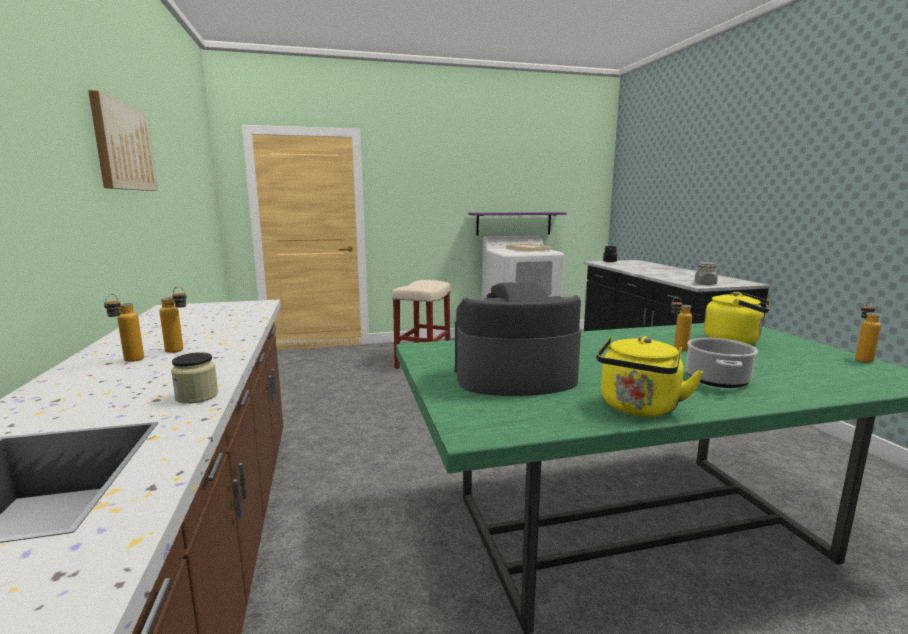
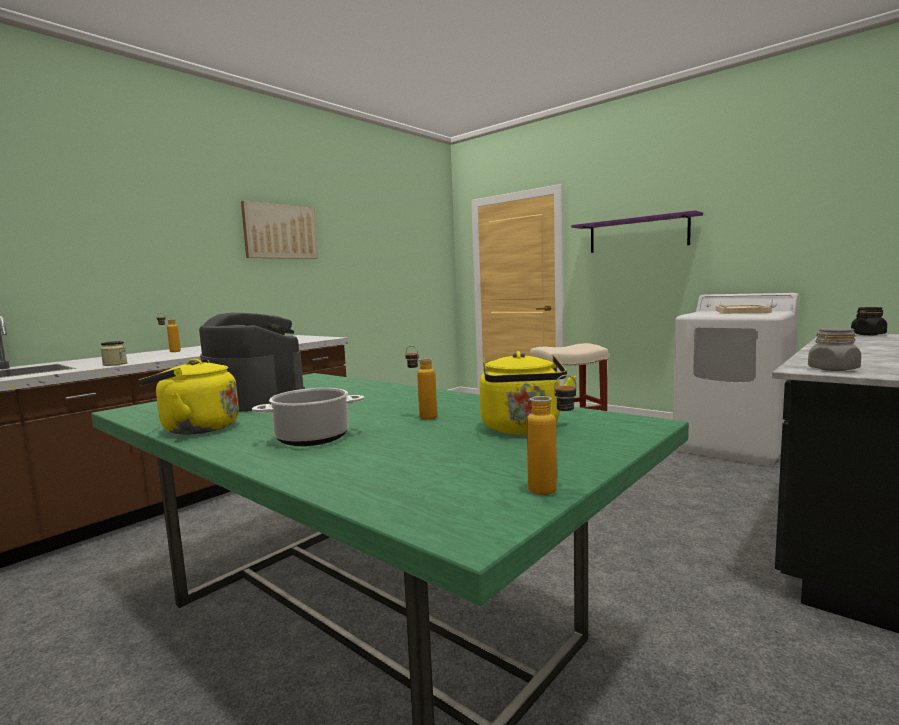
camera: 55 degrees right, 5 degrees down
(180, 351) = (195, 351): bottle -> none
(514, 223) = (754, 276): purple shelf -> purple shelf (637, 234)

